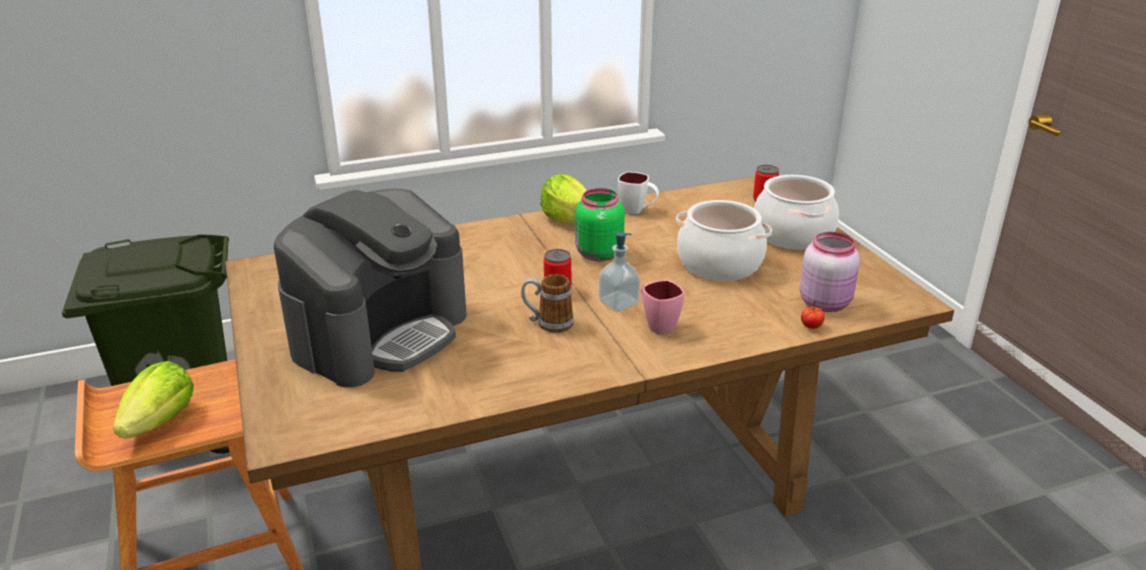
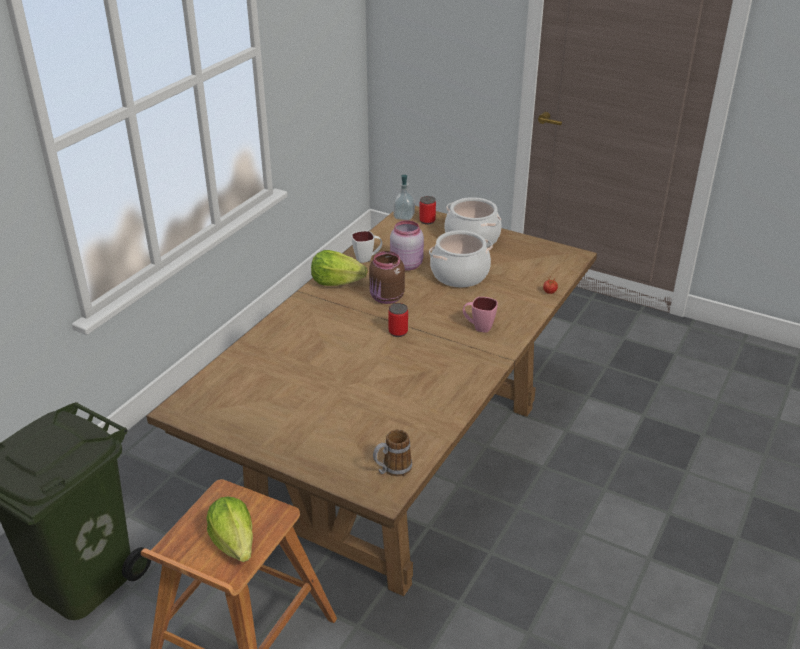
camera: 40 degrees left, 5 degrees up
(380, 333) = (338, 408): coffee machine -> none
(548, 323) = (422, 354): mug -> mug (392, 469)
(597, 254) = (386, 298): green jar -> brown jar
(618, 303) = (441, 324): soap dispenser -> soap dispenser (404, 216)
(825, 303) = (539, 275): pink jar -> pink jar (406, 264)

